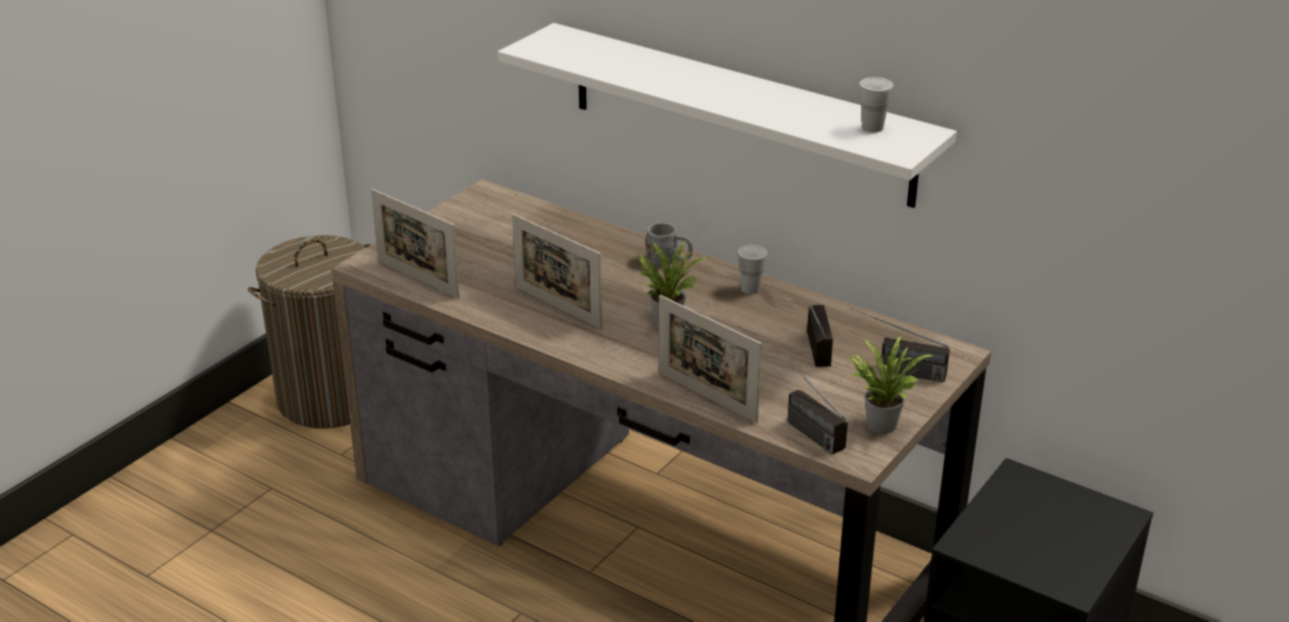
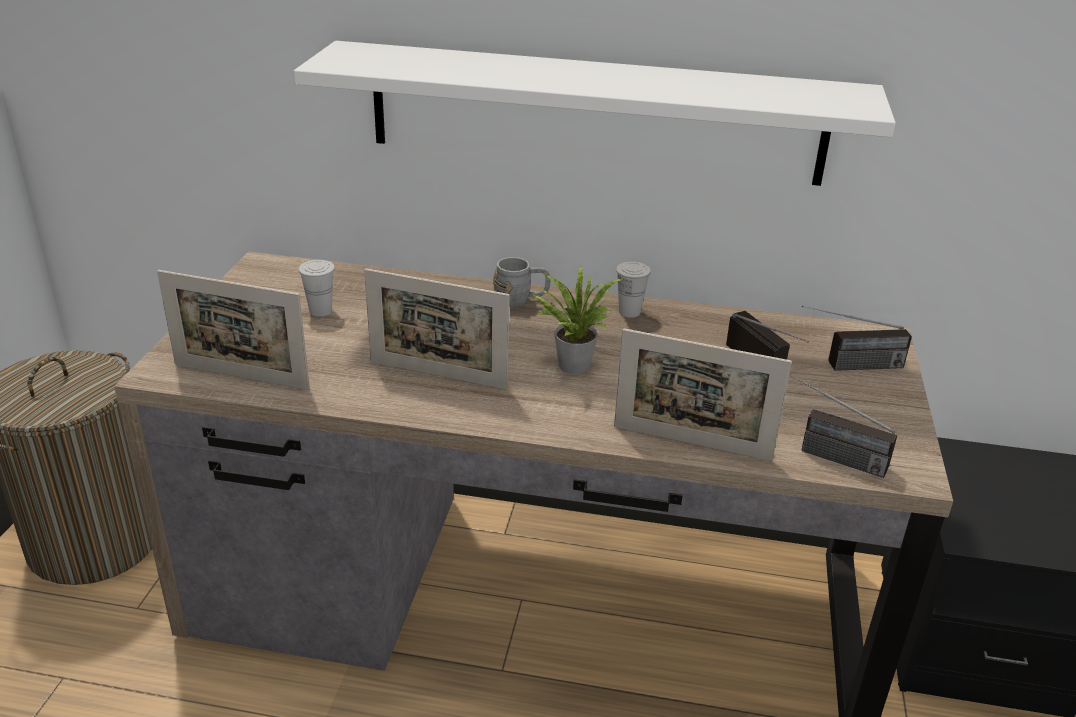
camera: 25 degrees left, 0 degrees up
(872, 127) = (801, 91): white cup -> white cup (320, 311)
(880, 423) = (891, 427): potted plant -> none

